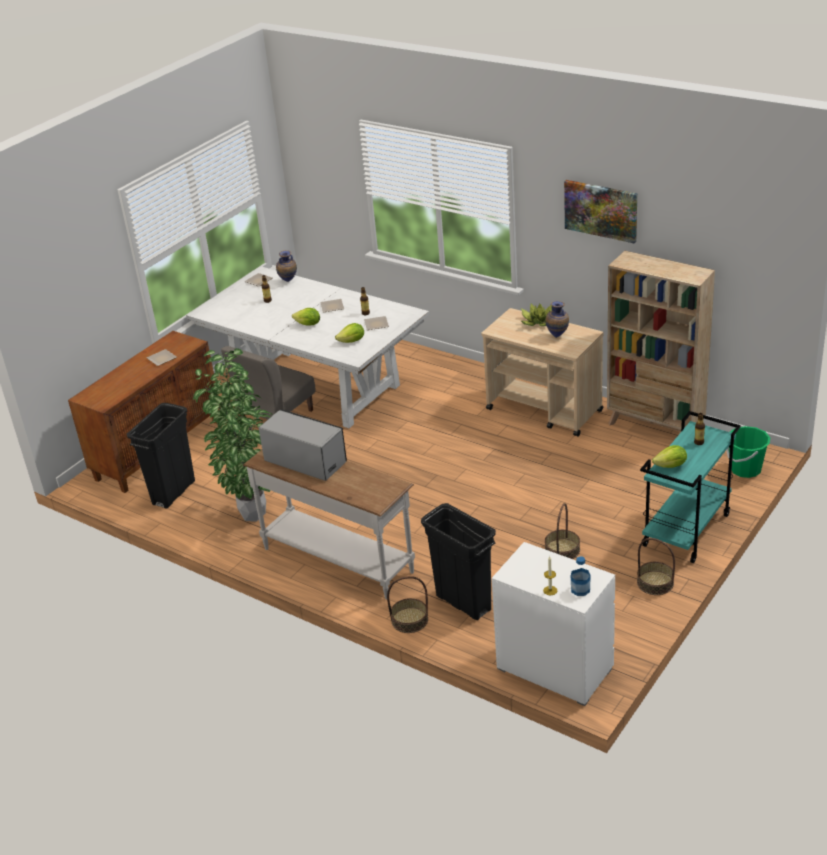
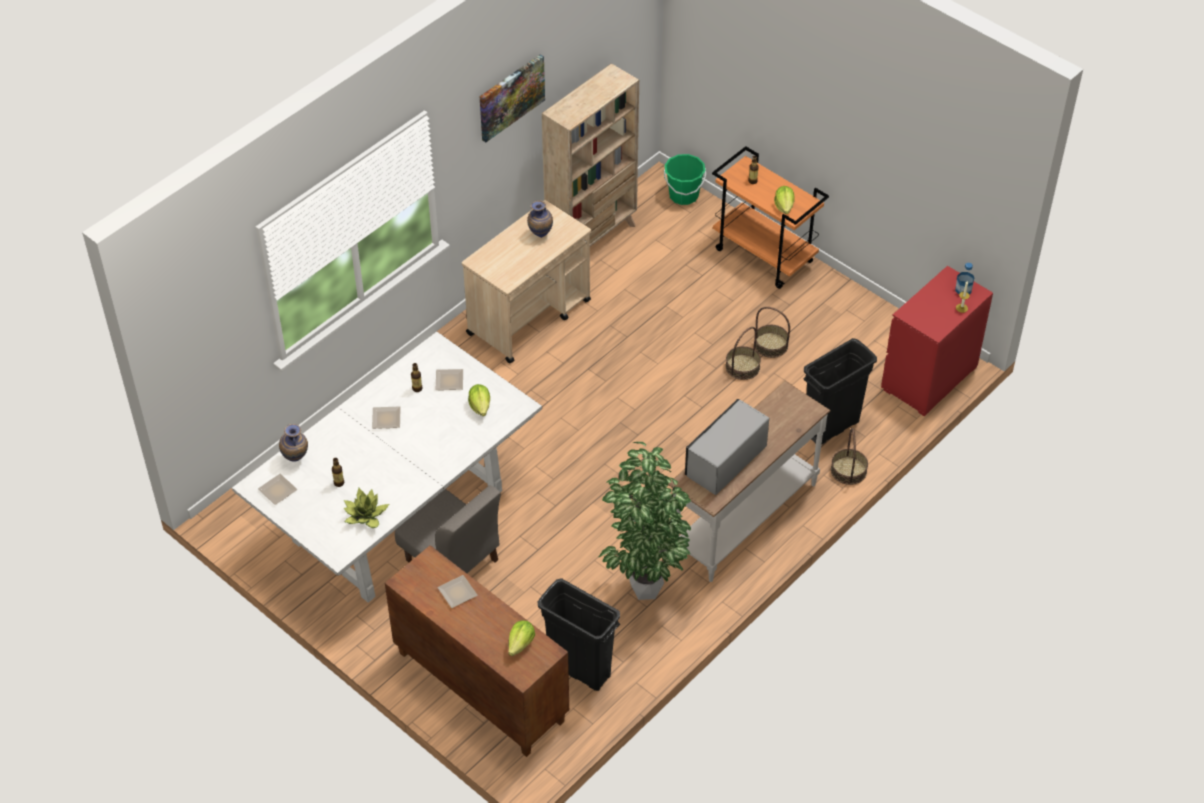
camera: 85 degrees left, 15 degrees up
(308, 324) = (421, 445): lettuce -> lettuce (521, 644)
(537, 322) = (503, 245): potted plant -> potted plant (366, 516)
(554, 668) = (928, 378): white dresser -> red dresser
(655, 583) = (832, 292): basket -> basket (742, 367)
(686, 531) = (765, 255): turquoise cart -> orange cart

